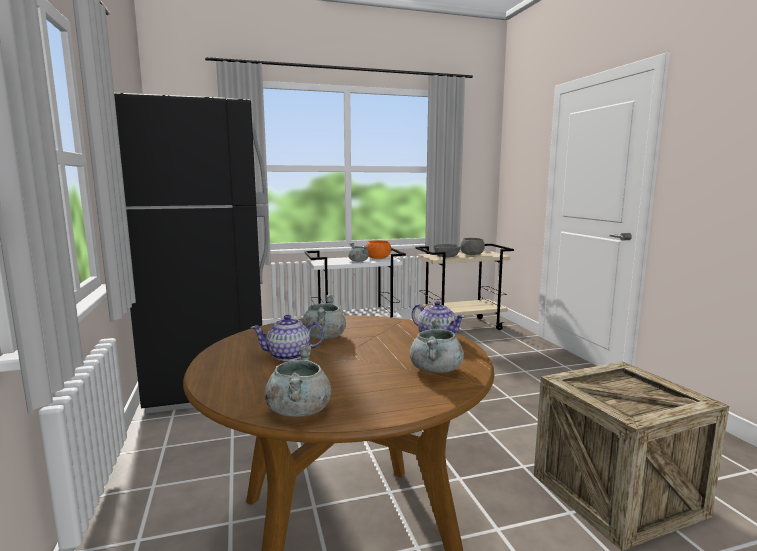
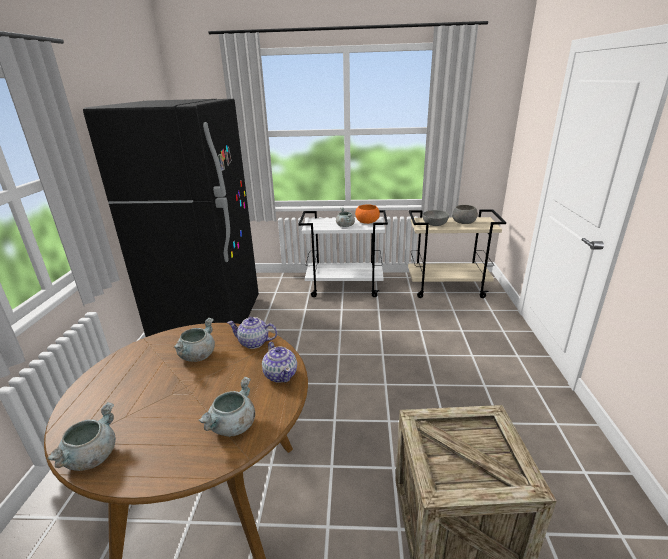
camera: 20 degrees right, 15 degrees up
(289, 355) = (150, 378): teapot -> teapot (254, 343)

